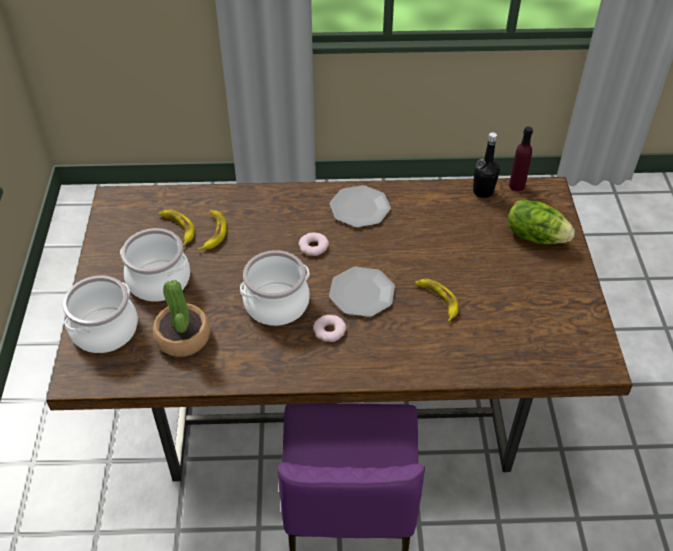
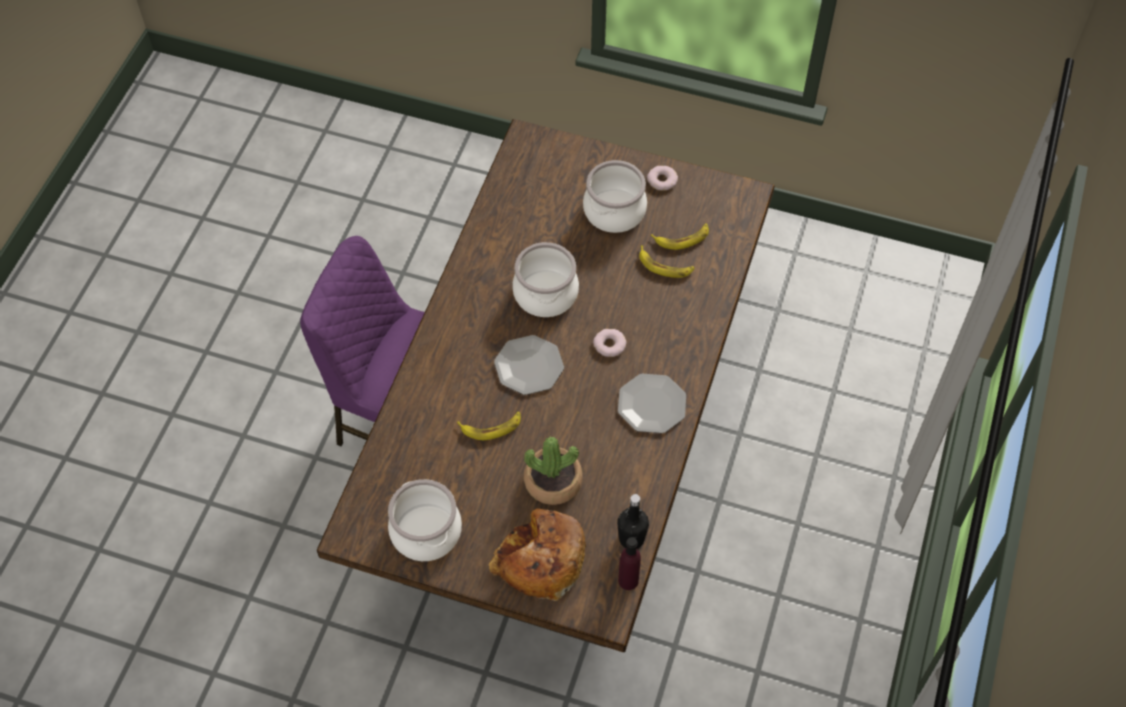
camera: 110 degrees right, 10 degrees up
(105, 330) = (569, 164): cooking pot -> cooking pot (425, 532)
(183, 337) = (537, 216): potted plant -> potted plant (553, 481)
(329, 331) = (494, 326): donut -> donut (662, 180)
(535, 236) = (540, 560): lettuce -> bread

